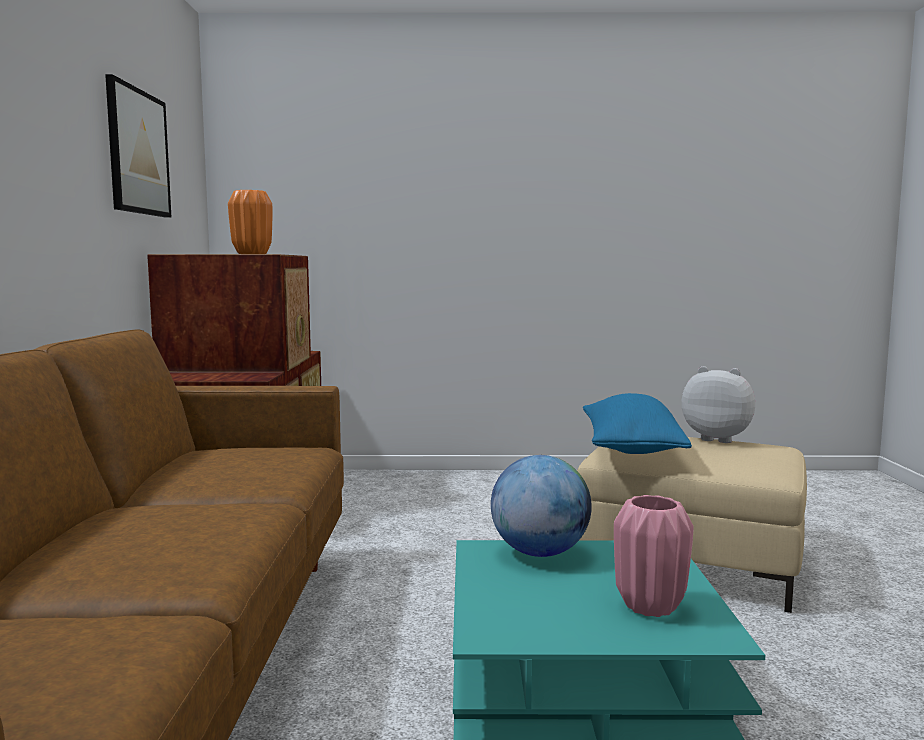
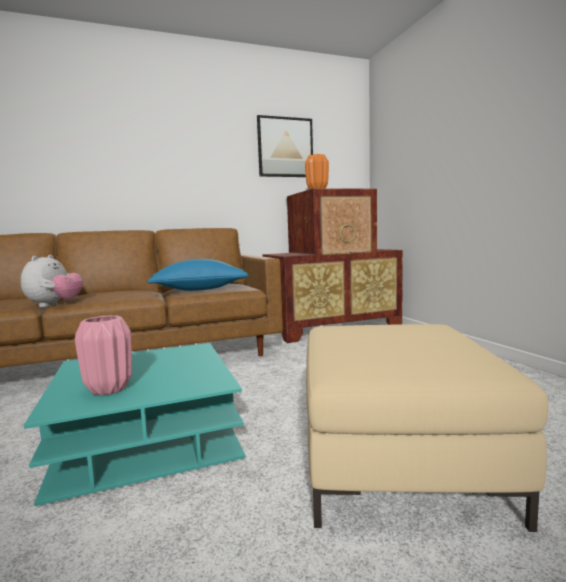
camera: 70 degrees right, 0 degrees up
(540, 553) = (195, 358): globe -> none
(630, 448) = (365, 327): blue pillow -> blue pillow (199, 289)
(718, 438) = (466, 344): plush toy -> plush toy (54, 305)

